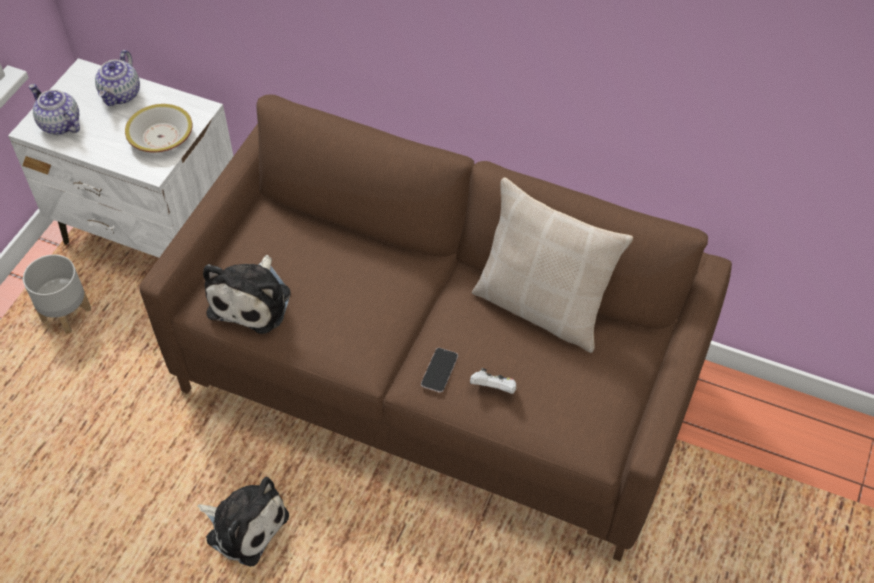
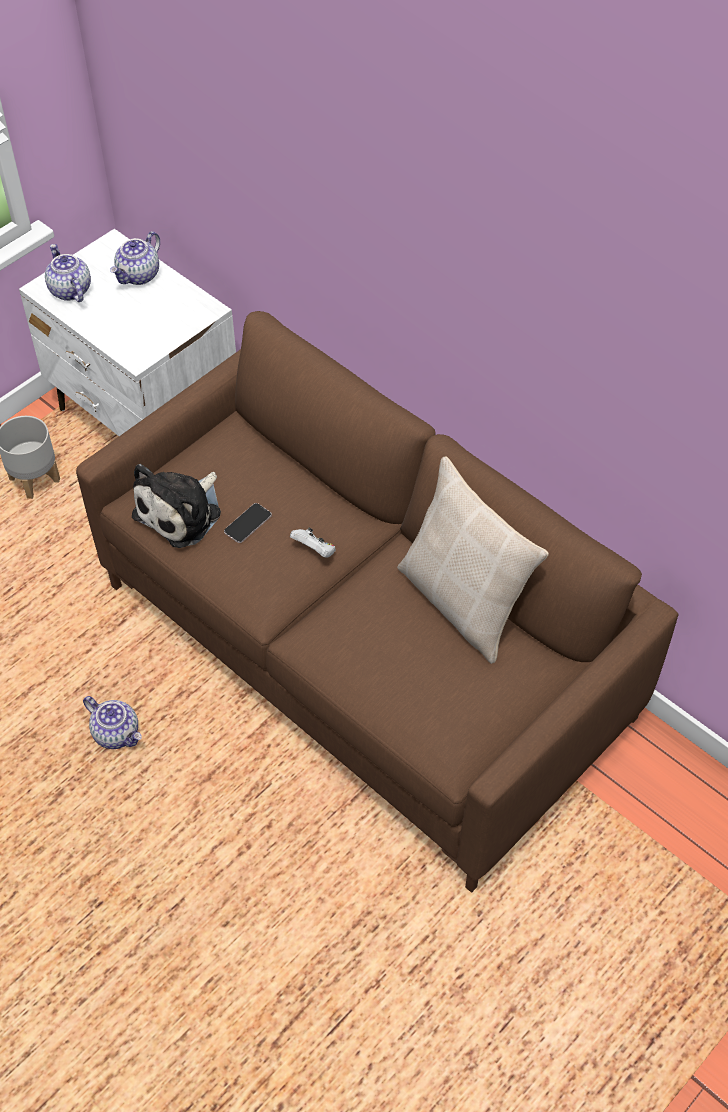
camera: 20 degrees right, 0 degrees up
(160, 137) = (158, 327): bowl -> none
(243, 525) = (117, 733): plush toy -> teapot
(439, 370) = (330, 635): phone -> phone (248, 523)
(493, 389) = (376, 669): white game controller -> white game controller (315, 551)

